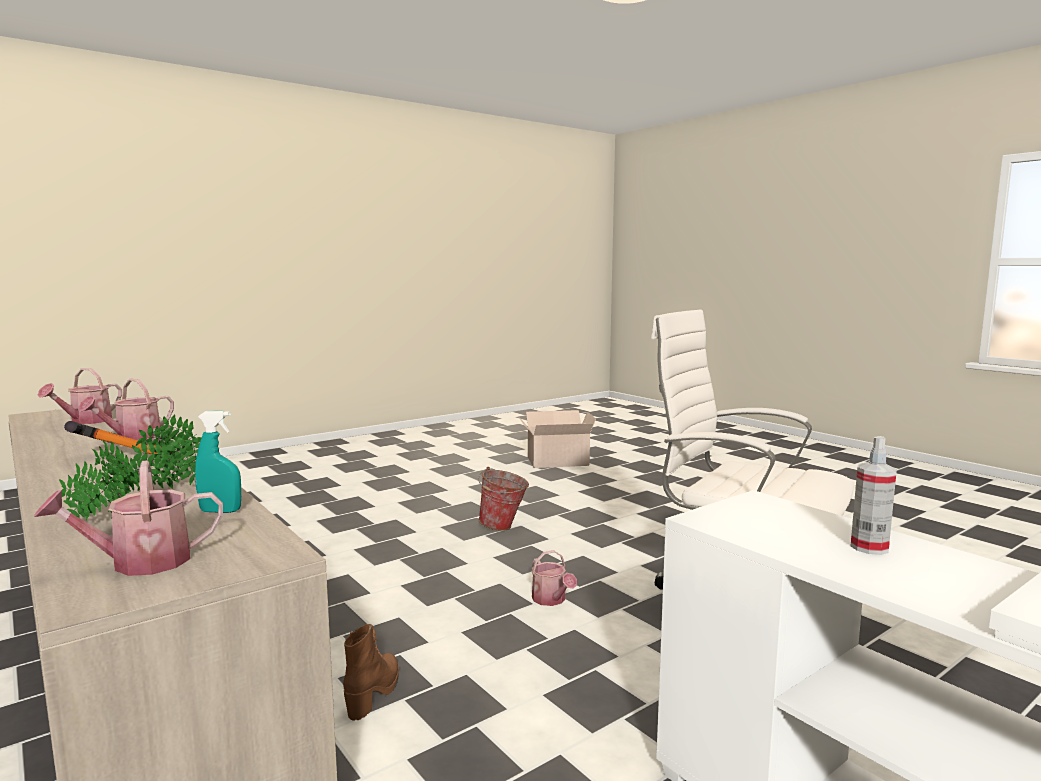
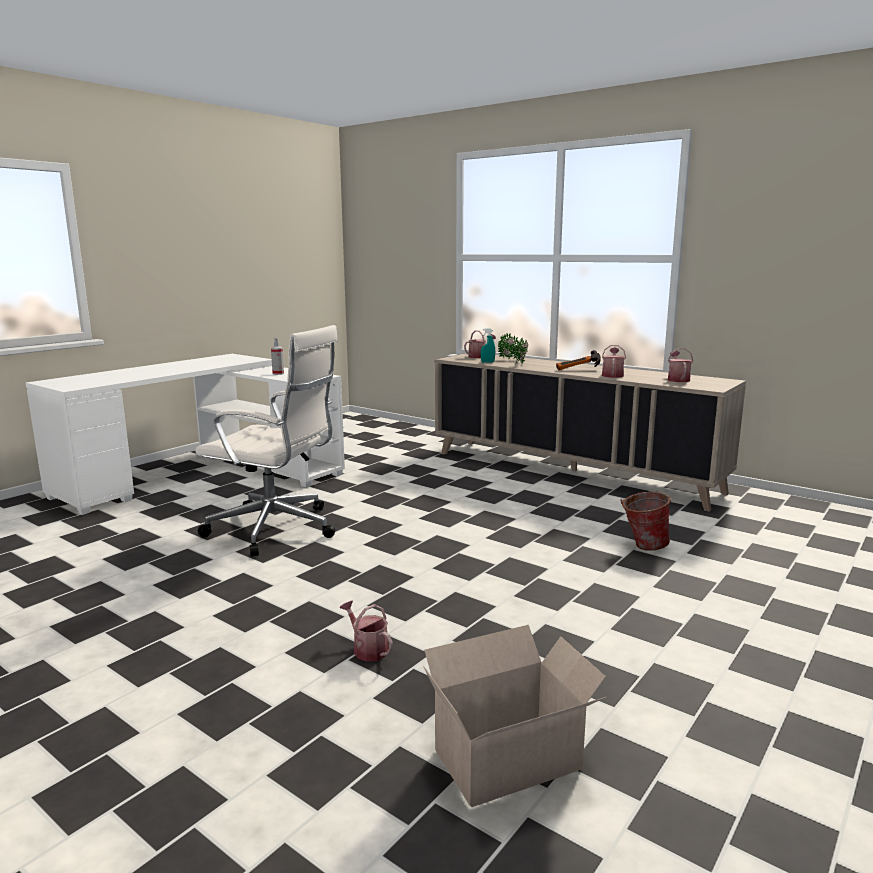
camera: 165 degrees right, 5 degrees up
(374, 693) = (469, 480): brown boot -> none
(503, 527) = (484, 575): bucket -> bucket (643, 546)
(551, 600) = (407, 521): watering can -> watering can (367, 649)

